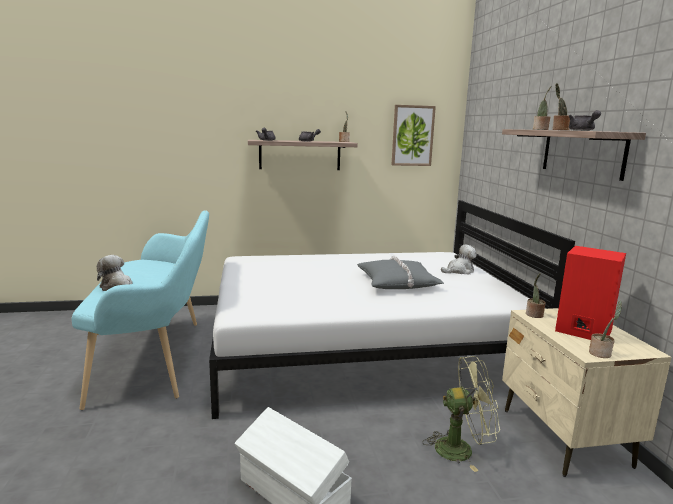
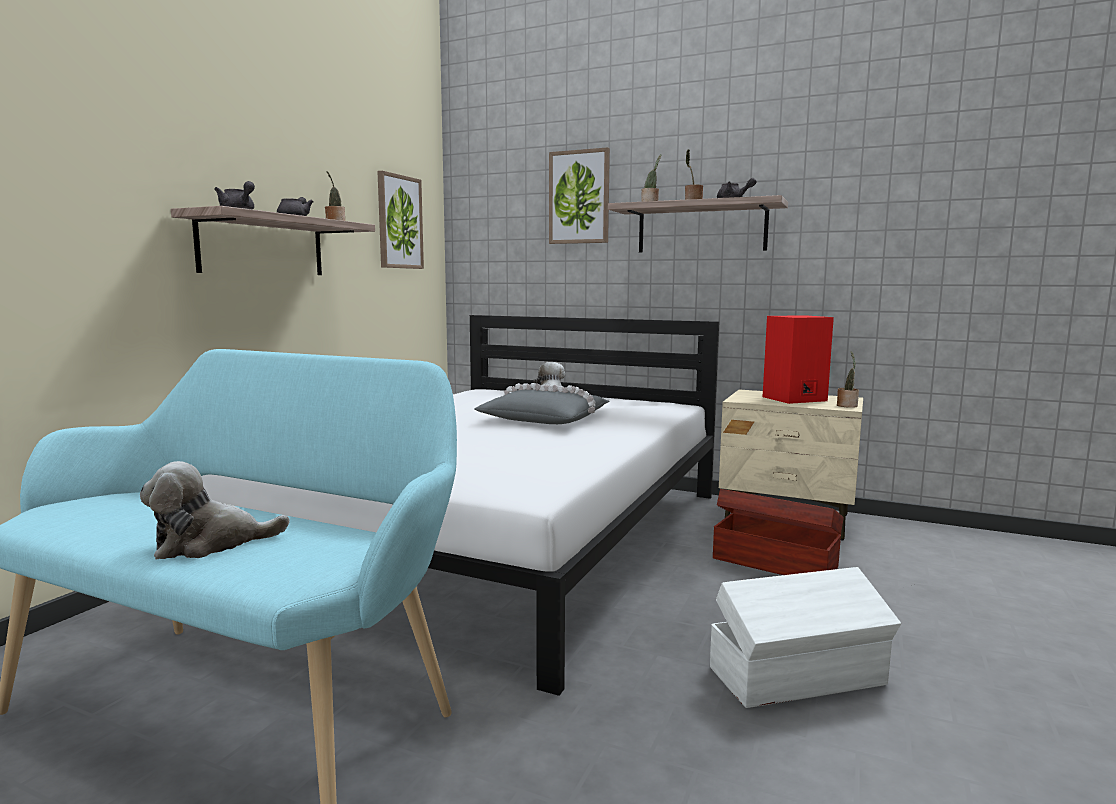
camera: 55 degrees left, 5 degrees down
(461, 449) = (774, 562): green fan -> brown storage box
(519, 119) = (579, 197): none -> picture
(534, 315) = (744, 400): potted plant -> none

